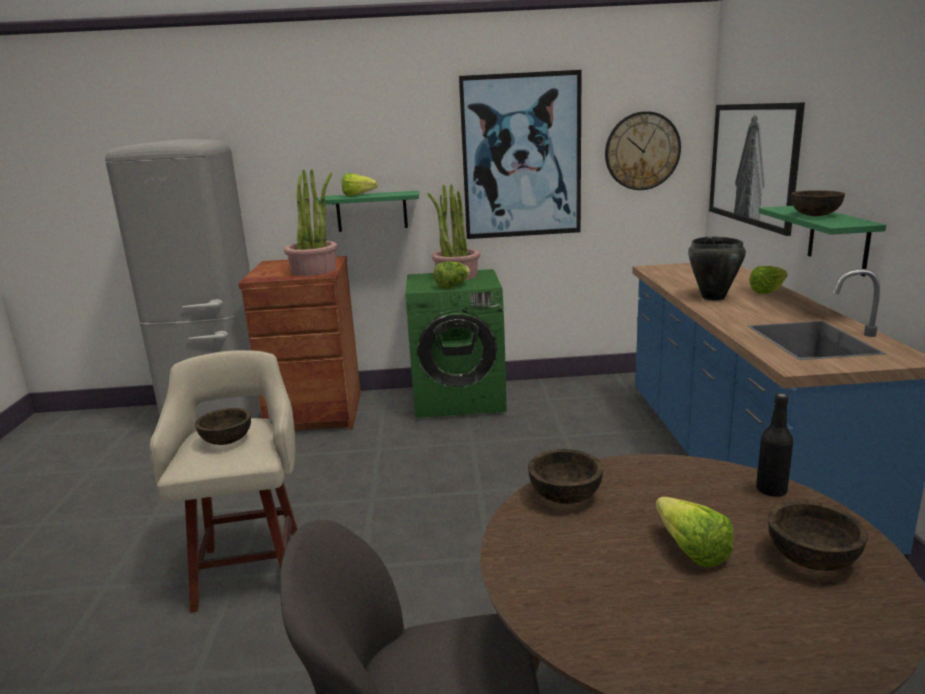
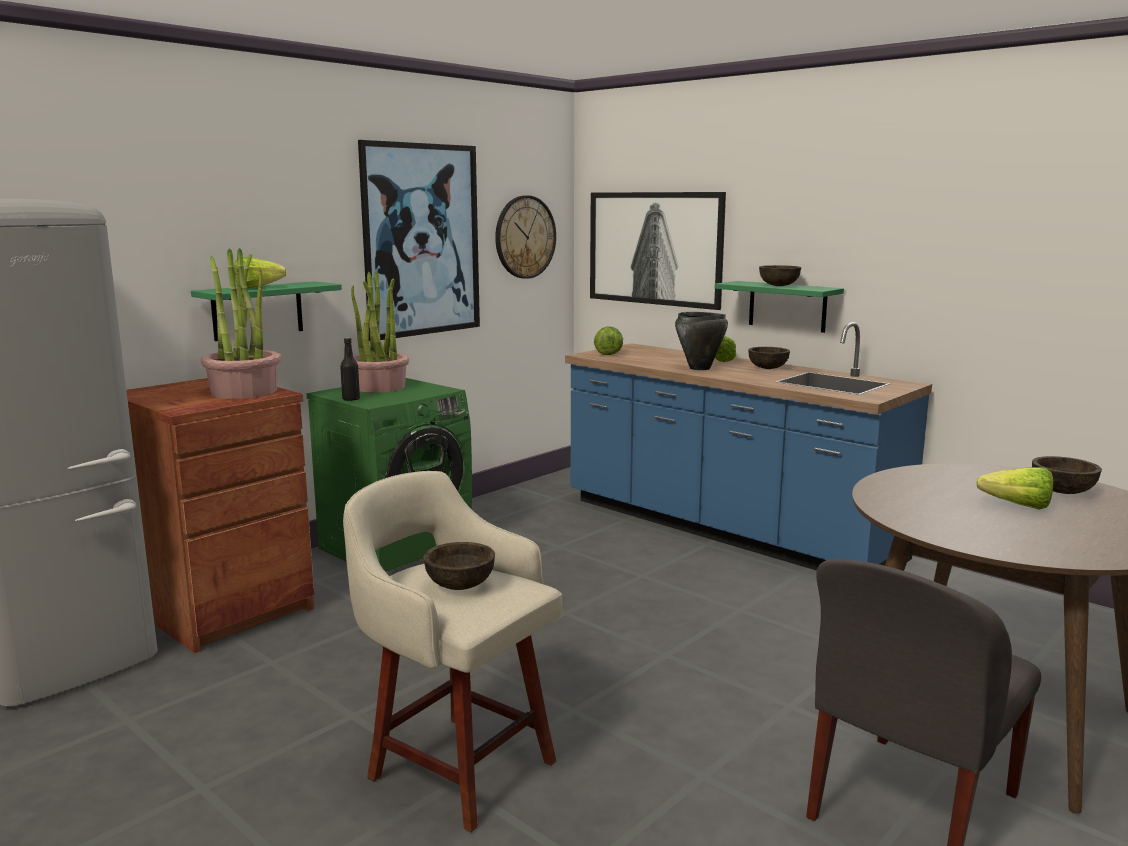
camera: 45 degrees left, 5 degrees down
(452, 286) = (406, 396): lettuce -> lettuce (609, 353)
(566, 496) = (898, 505): brown bowl -> brown bowl (768, 368)
(771, 490) = (975, 470): black bottle -> black bottle (351, 399)

